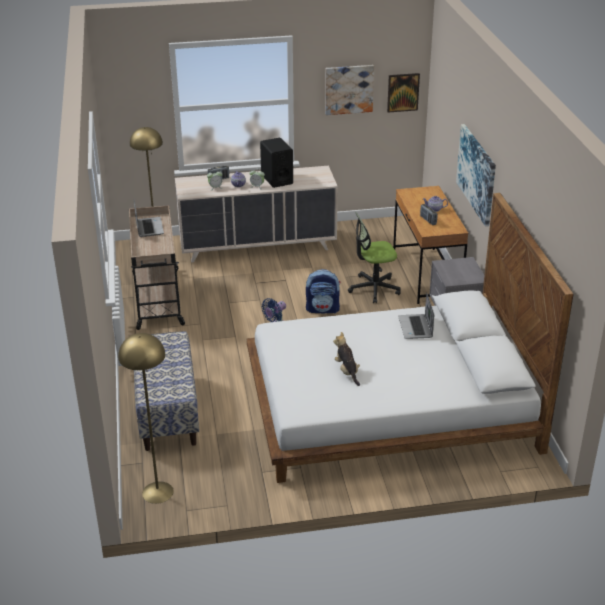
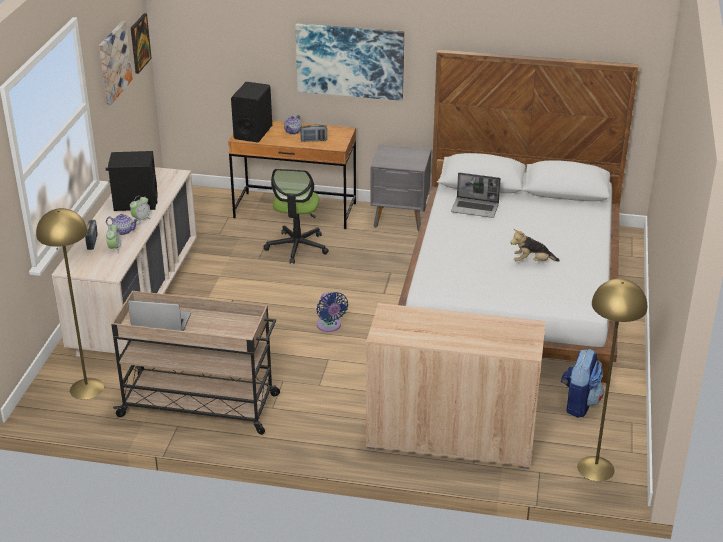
camera: 70 degrees left, 0 degrees up
(167, 411) = (451, 437): bench -> beige cabinet
(323, 309) = (314, 288): backpack -> backpack (579, 403)
(418, 194) = (253, 132): none -> black speaker

